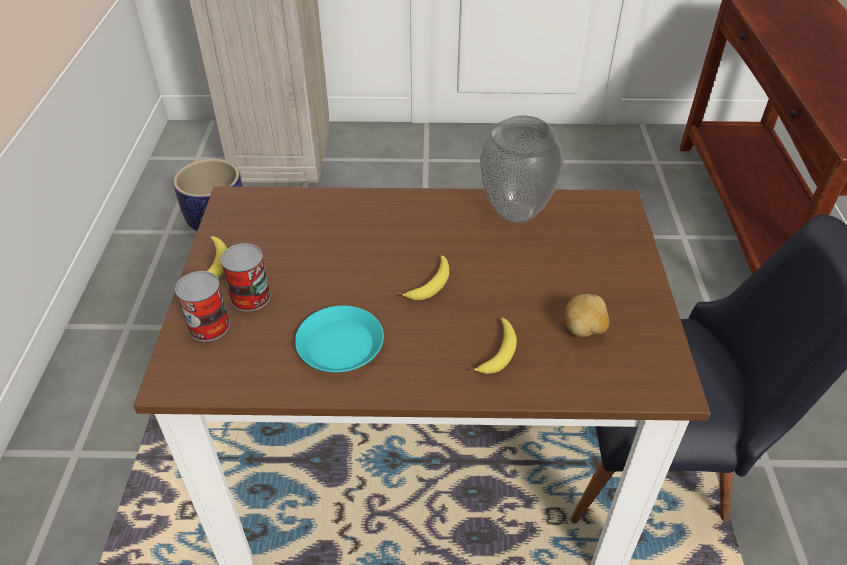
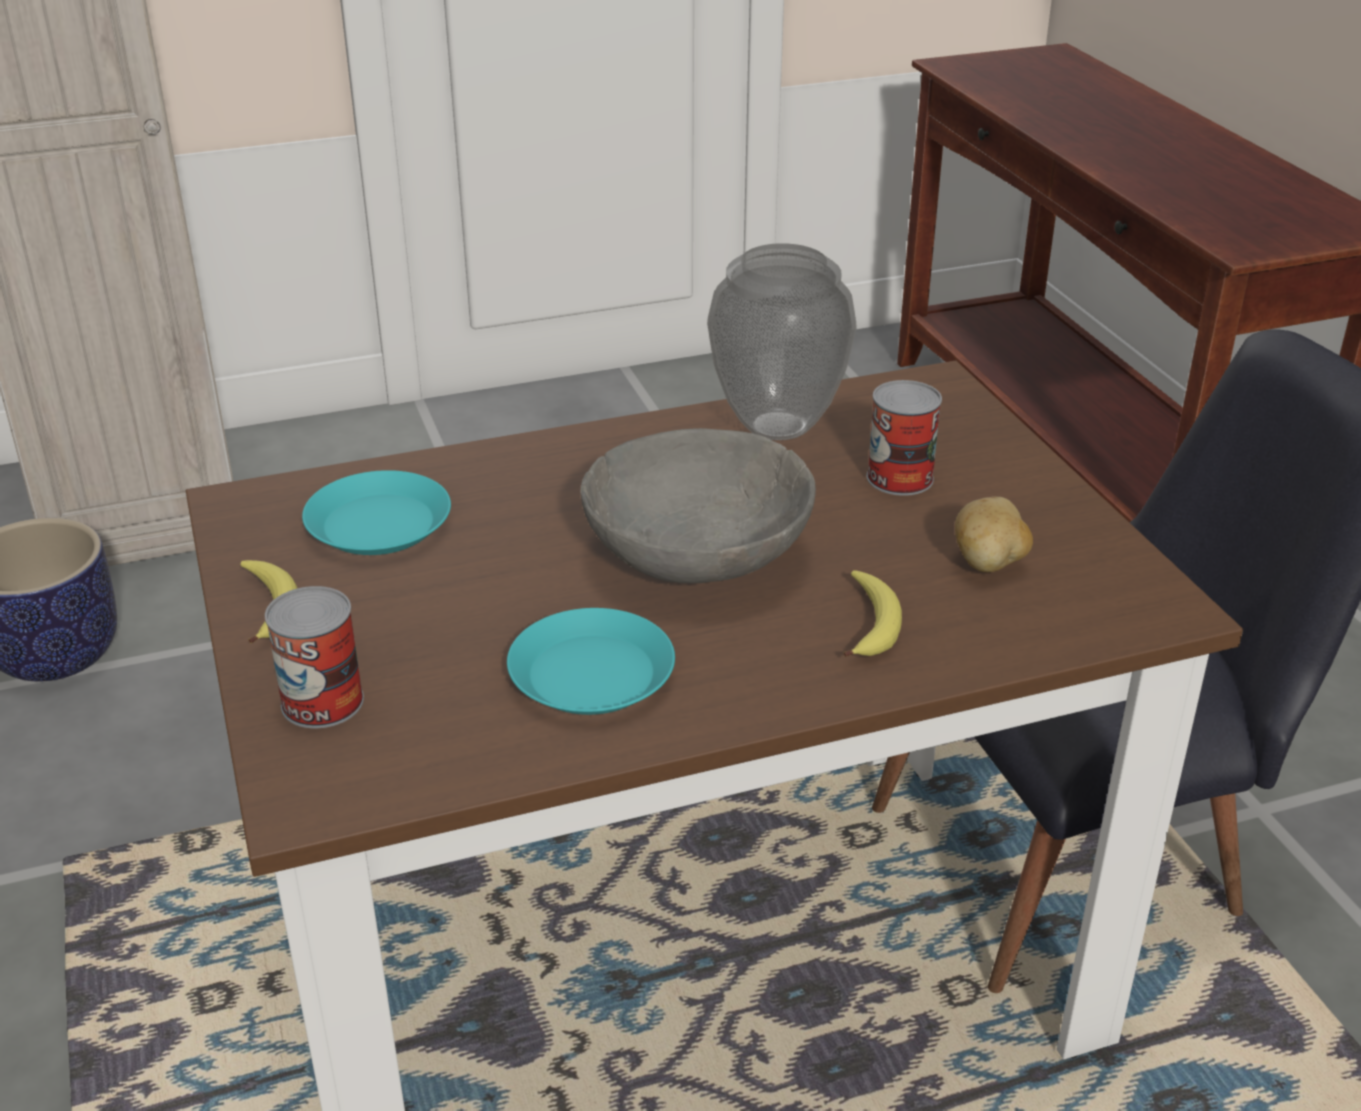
camera: 20 degrees left, 10 degrees down
(250, 297) = (376, 641): can -> can (899, 478)
(287, 228) = (378, 525): none -> turquoise plate
(430, 284) = (696, 555): banana -> grey bowl

